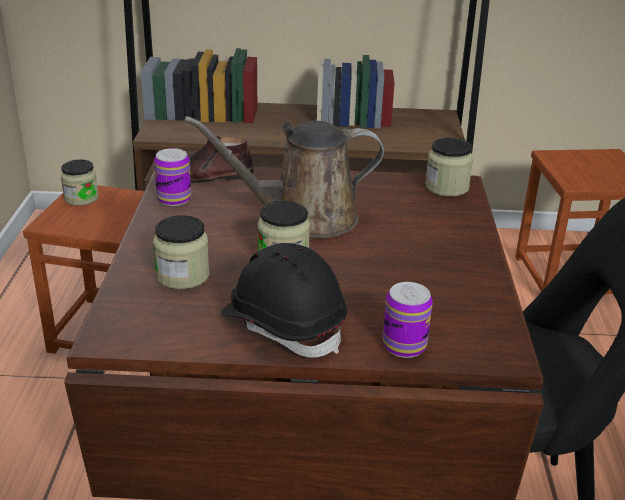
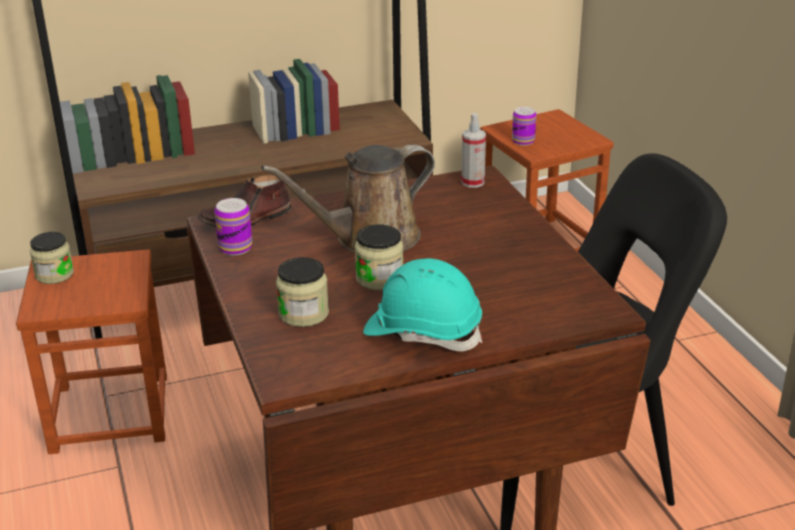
camera: 20 degrees left, 0 degrees up
(283, 325) = (423, 332): black hard hat -> turquoise hard hat
(404, 345) = (529, 323): can -> can (523, 141)
(447, 187) = (473, 182): jar -> spray bottle

